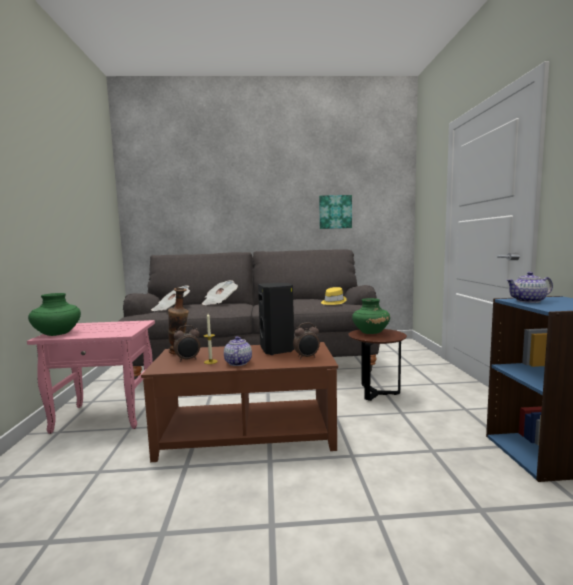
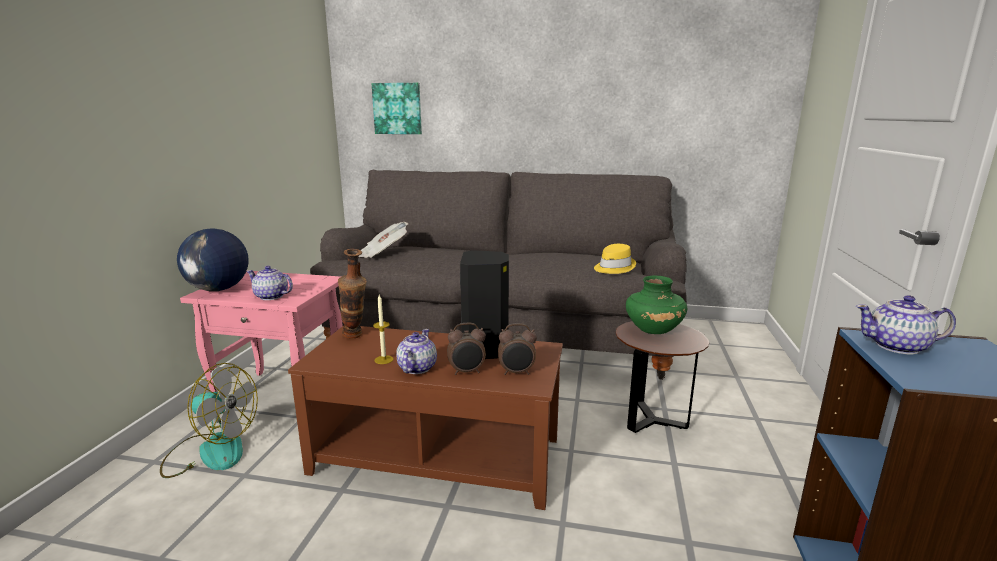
camera: 15 degrees right, 10 degrees up
(57, 334) = (219, 289): green vase -> globe
(60, 461) = (211, 451): none -> fan
(106, 333) = (271, 296): none -> teapot
(188, 360) = (358, 351): alarm clock -> alarm clock (467, 372)
(219, 302) = (449, 250): newspaper -> none
(335, 212) = (654, 109): picture -> picture (397, 108)

